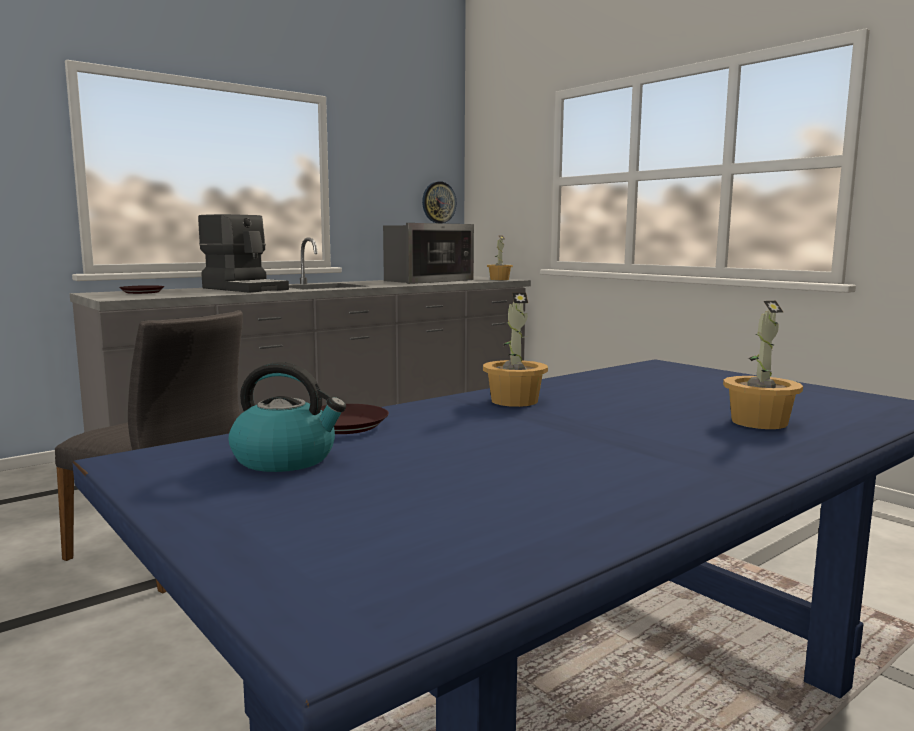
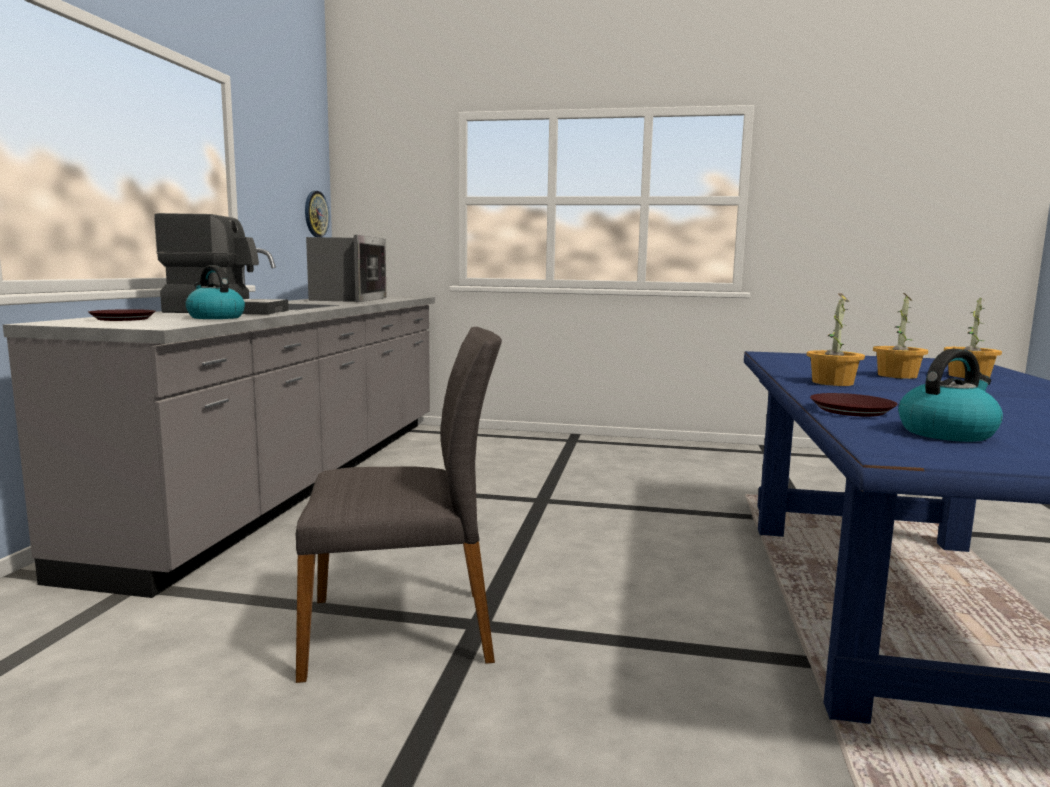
camera: 40 degrees left, 0 degrees up
(197, 293) = (215, 317): none -> kettle
(499, 279) = (406, 297): potted plant -> potted plant (896, 375)

